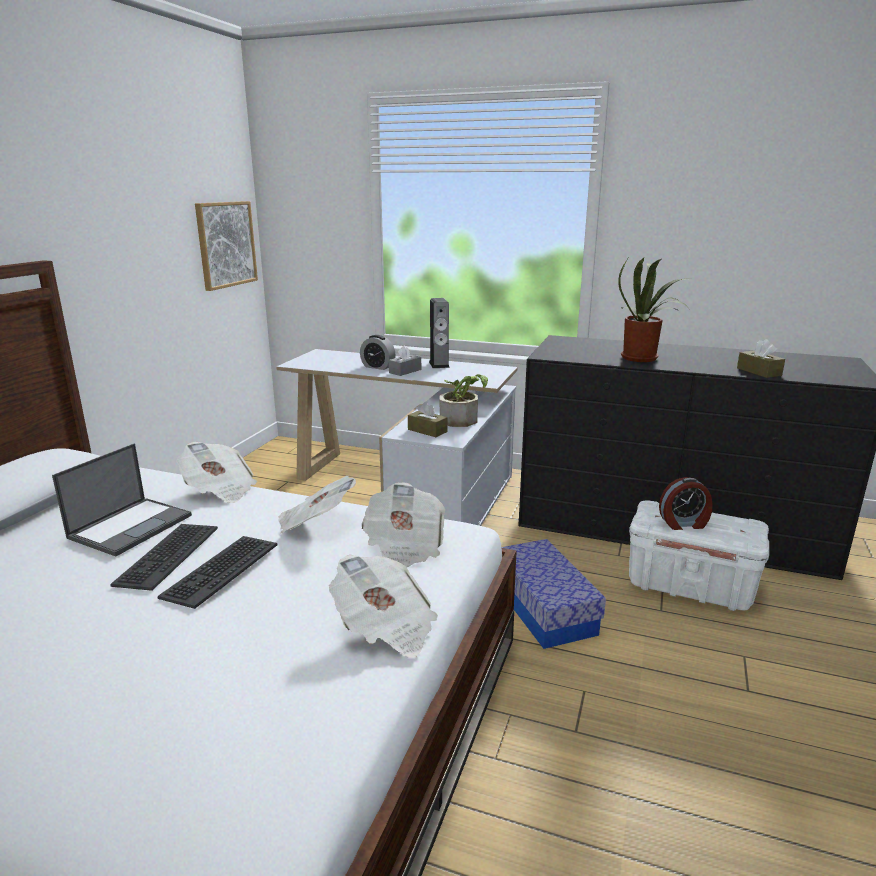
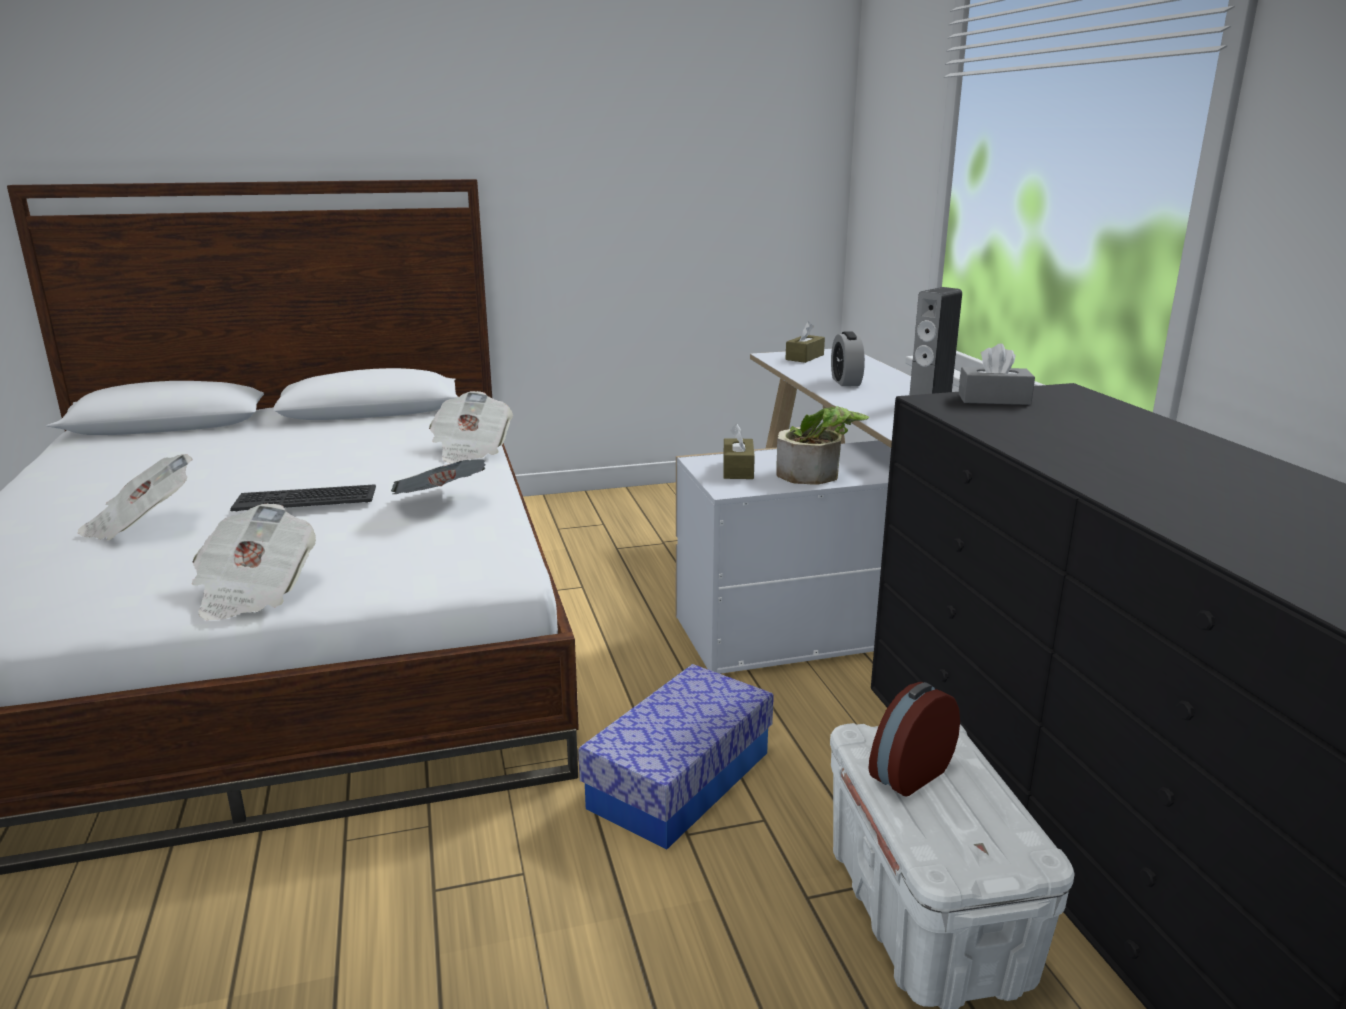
camera: 55 degrees right, 0 degrees up
(131, 526) = (361, 448): laptop -> none
(167, 556) = (317, 475): keyboard -> none
(226, 244) = (775, 185): picture -> none
(404, 547) = (429, 553): newspaper -> newspaper (141, 525)
(405, 371) = (859, 394): grey tissue box -> grey tissue box (994, 399)
(643, 358) = (1078, 448): potted plant -> none
(683, 524) = (908, 773): alarm clock -> alarm clock turned 90 degrees clockwise
(759, 372) = (1225, 535): brown tissue box -> brown tissue box (804, 357)

